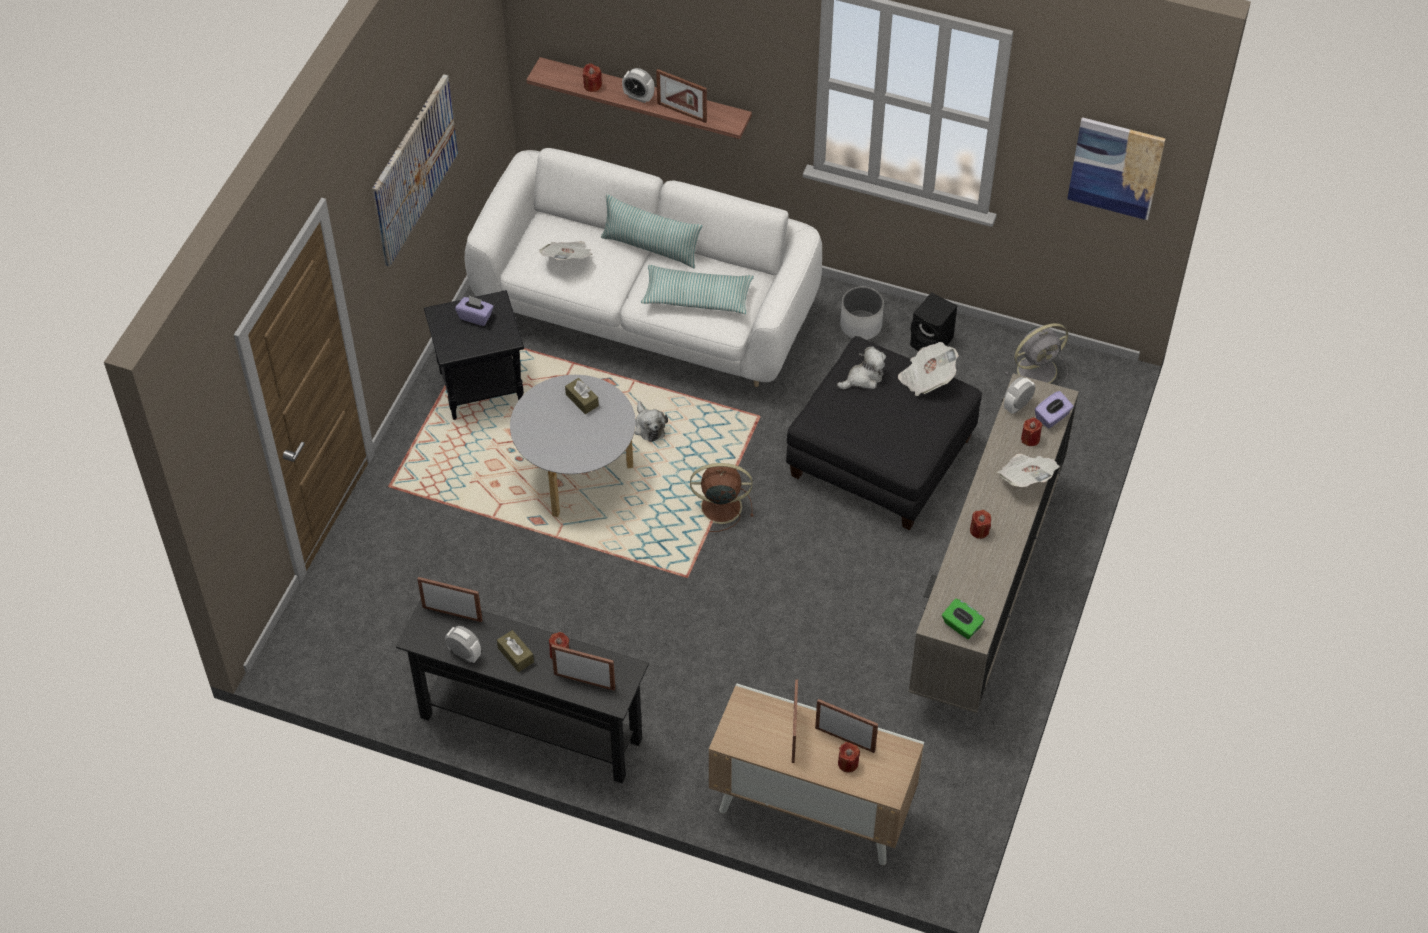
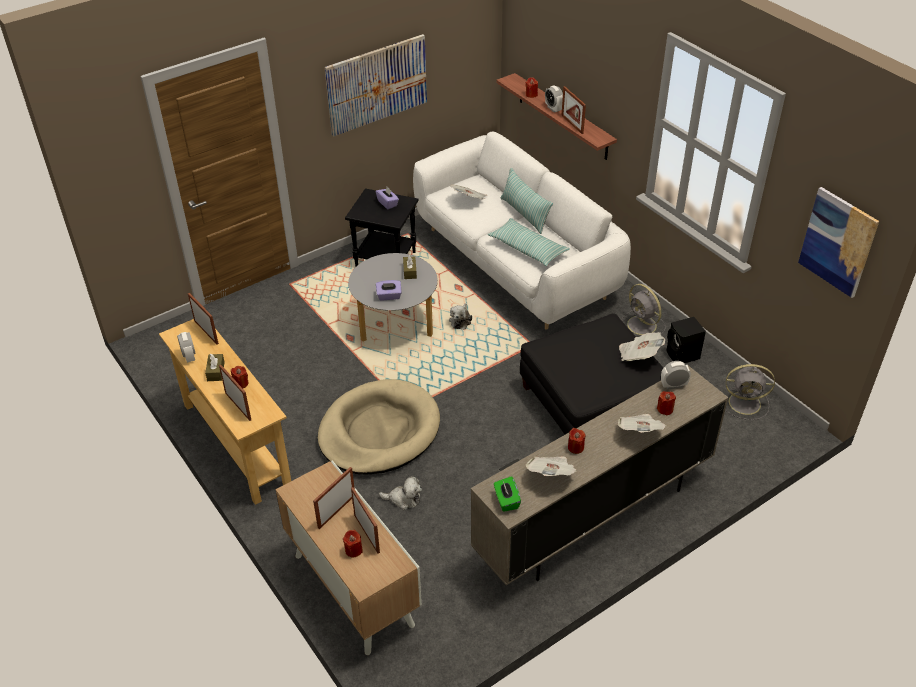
camera: 35 degrees right, 10 degrees down
(530, 729) = (235, 444): black console table -> beige console table
(679, 620) = (379, 431): none -> beige dog bed
(719, 507) = (462, 381): brown fan -> none
(861, 326) = (642, 326): white planter -> grey fan
(863, 378) = (595, 336): plush toy -> plush toy (403, 499)
(980, 574) = (551, 474): none -> newspaper
(1052, 417) = (694, 404): purple tissue box -> purple tissue box (389, 296)

